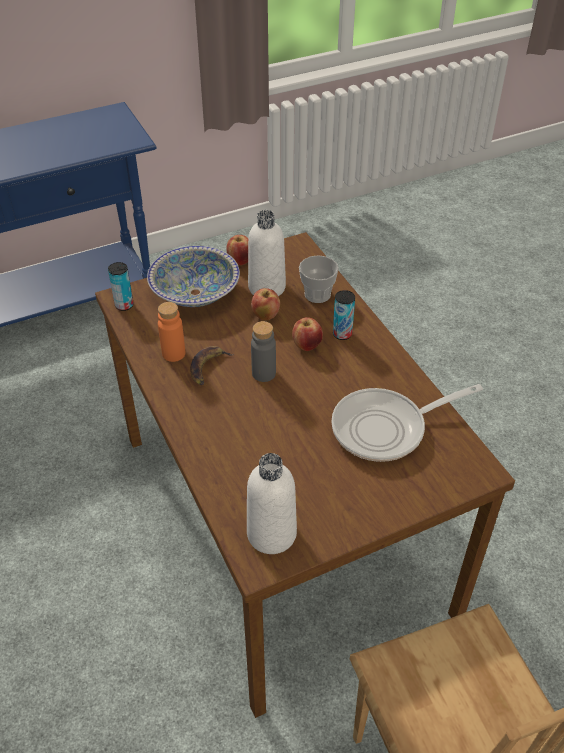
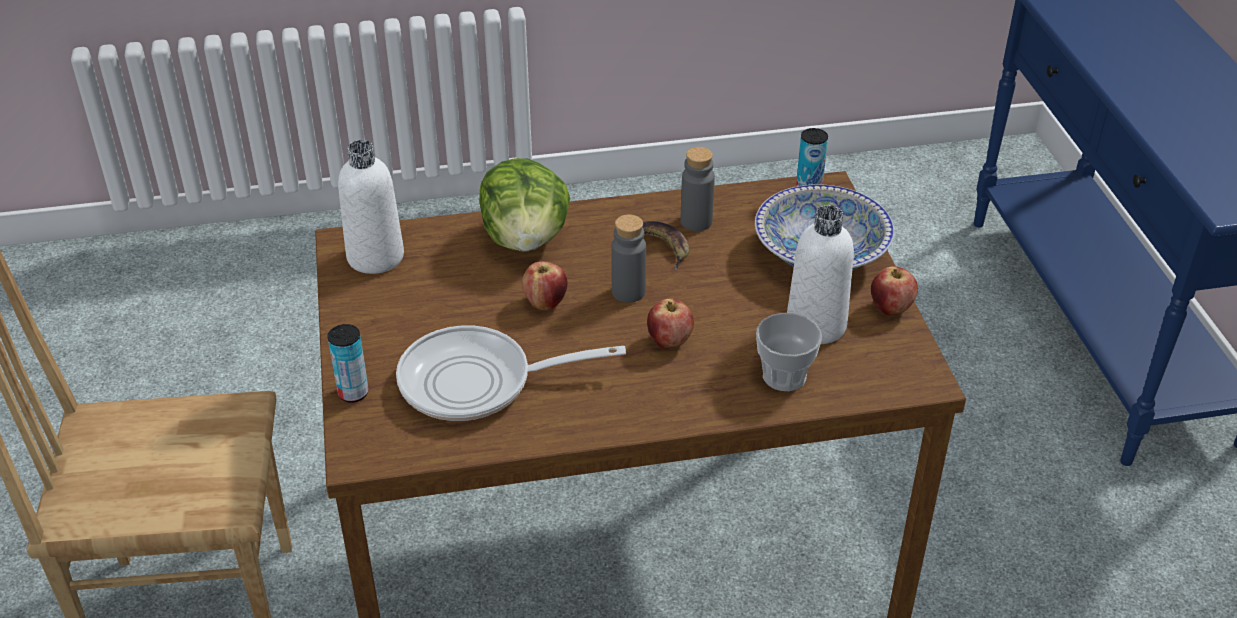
camera: 105 degrees right, 5 degrees down
(173, 353) = (696, 221): orange bottle -> grey bottle
(220, 442) = (526, 239): none -> lettuce
(265, 315) = (748, 313): apple -> apple (545, 303)
(342, 334) = (681, 383): can -> can (353, 393)
(386, 428) = (477, 383): frying pan -> frying pan turned 90 degrees counterclockwise

